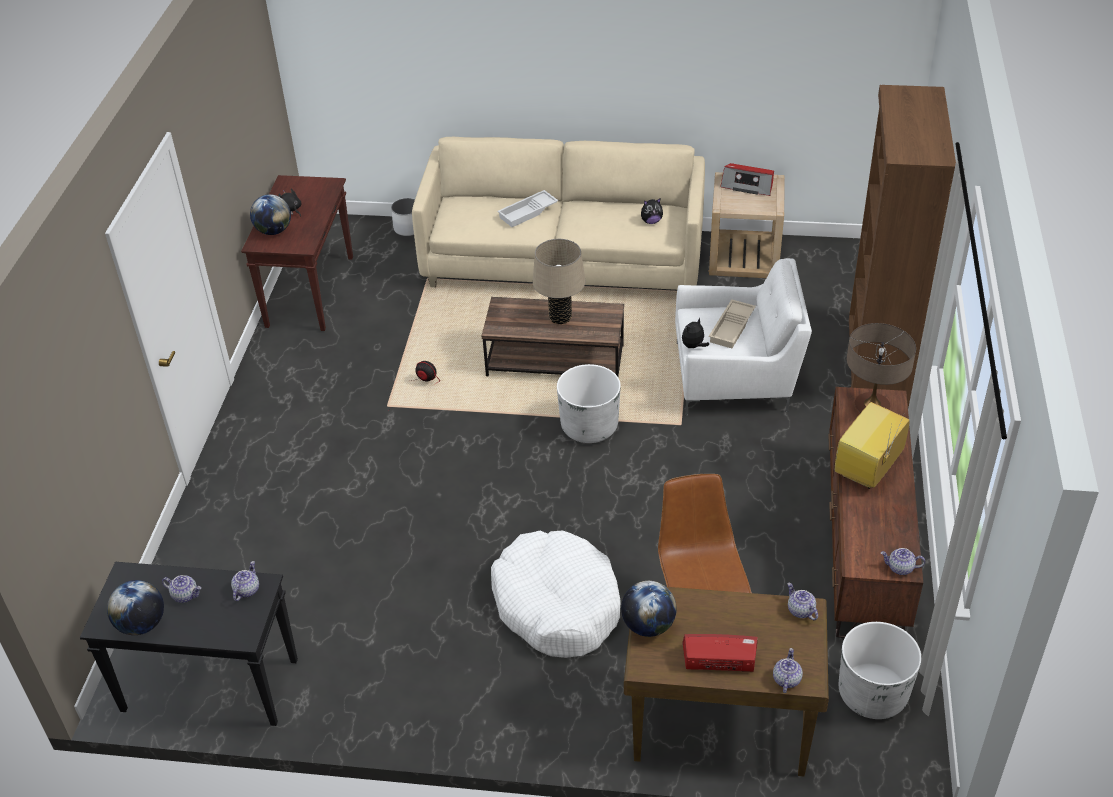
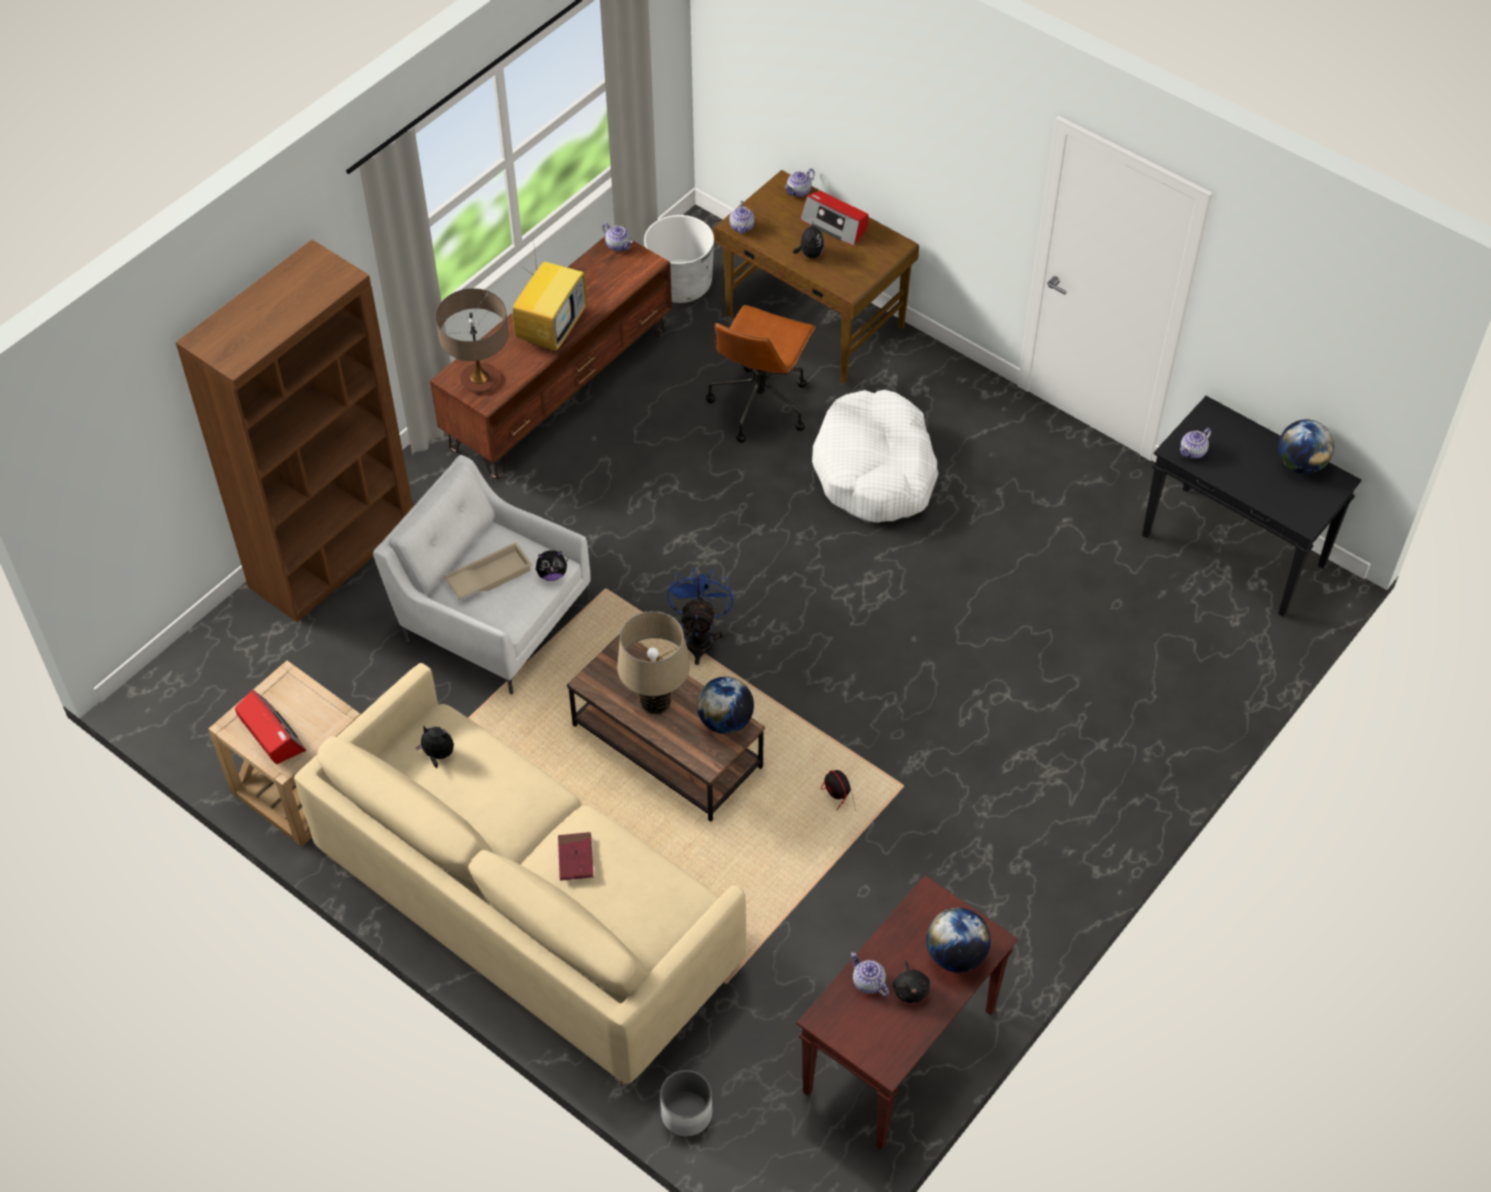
camera: 150 degrees left, 10 degrees up
(185, 595) = (1251, 473): teapot -> teapot (868, 982)
(528, 212) = (575, 858): white tray -> red book
(589, 426) = (700, 637): white planter -> blue fan
(648, 625) = (868, 270): globe -> globe (725, 721)
(715, 614) = (809, 254): none -> plush toy
(868, 470) = (552, 328): television -> television turned 45 degrees counterclockwise

